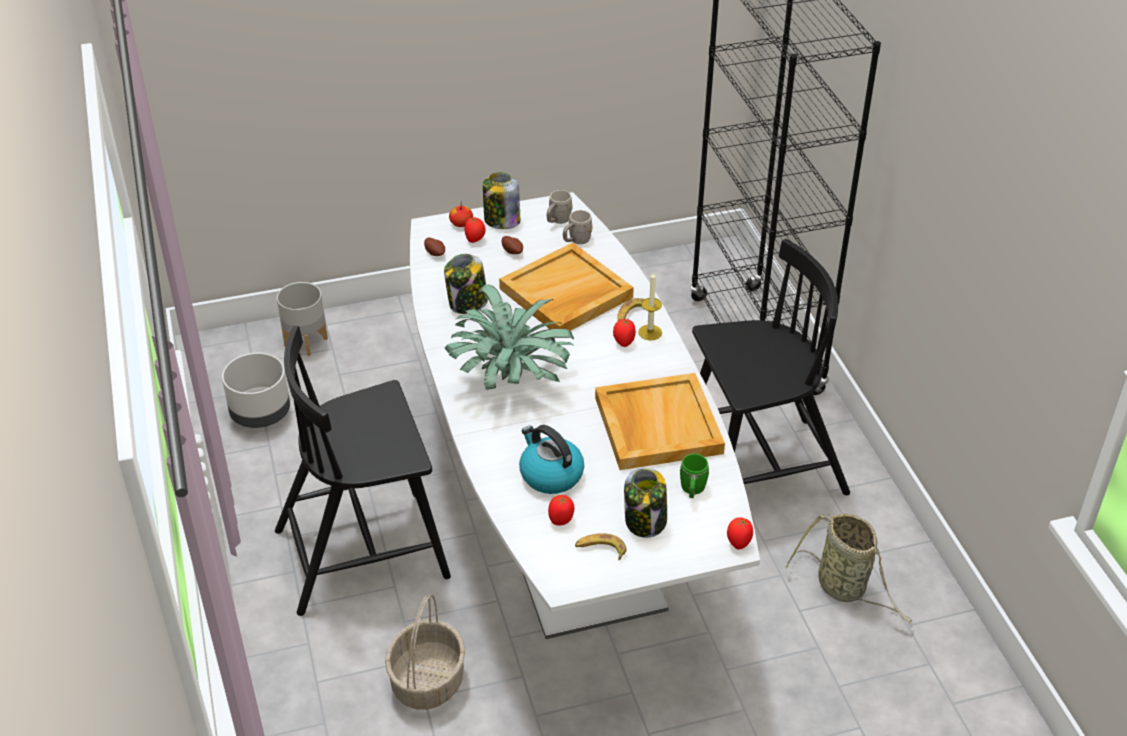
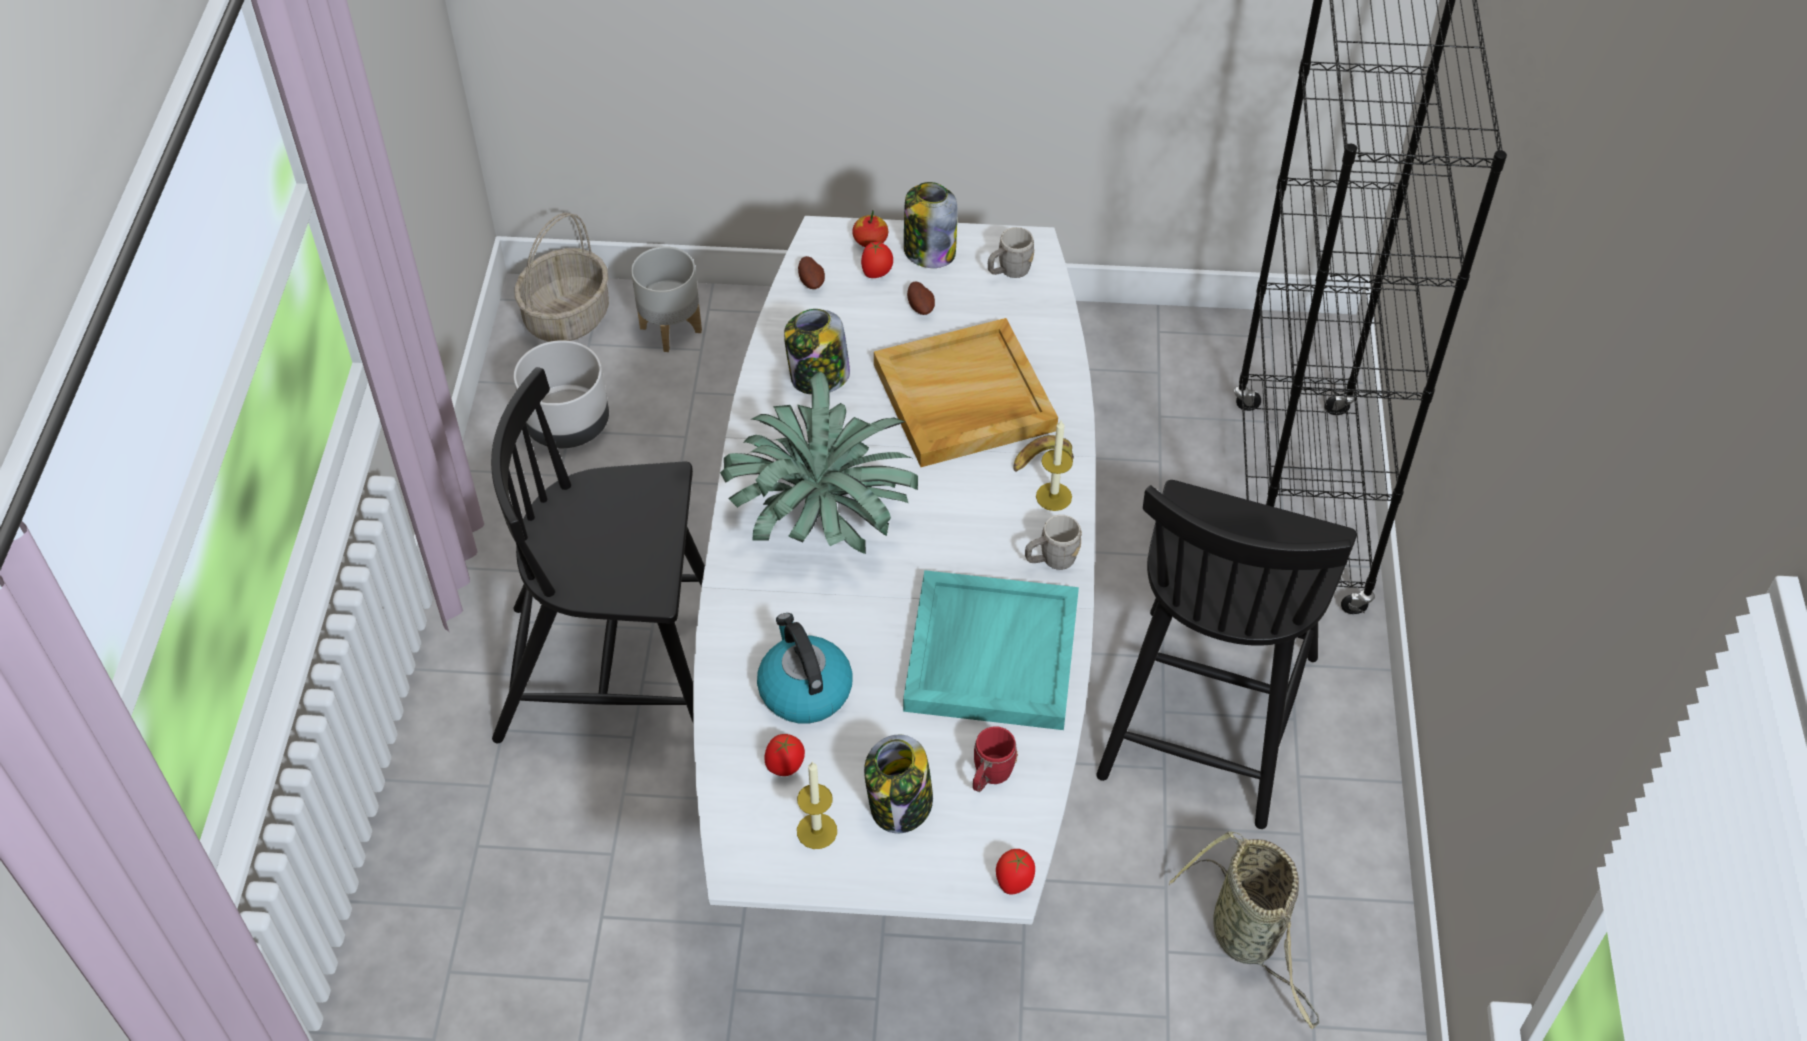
camera: 20 degrees right, 10 degrees up
(427, 681) = (616, 891): basket -> basket (567, 316)
(576, 241) = (1020, 313): grey mug -> grey mug (1051, 560)
(600, 550) = (817, 831): banana -> candle
(624, 342) = (1008, 502): tomato -> none
(656, 424) = (990, 653): beige tray -> turquoise tray
(692, 491) = (989, 776): green mug -> red mug
(758, 470) = (1208, 711): black chair -> black chair turned 105 degrees clockwise

